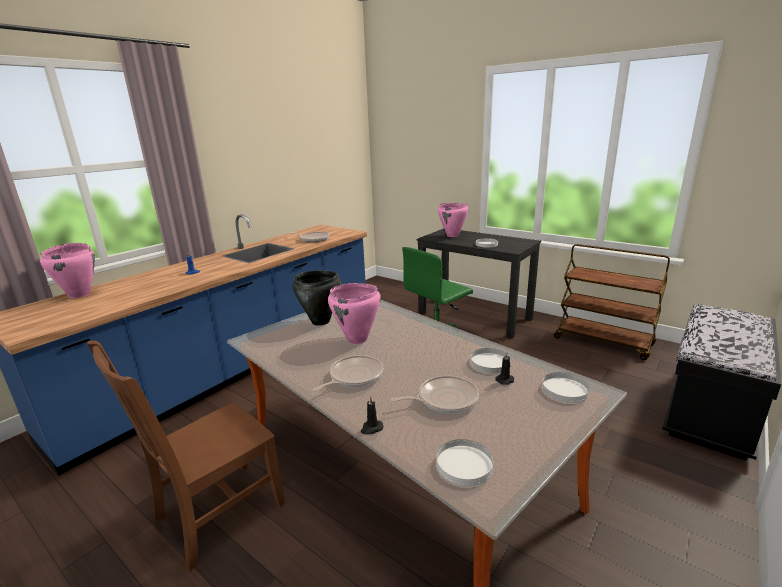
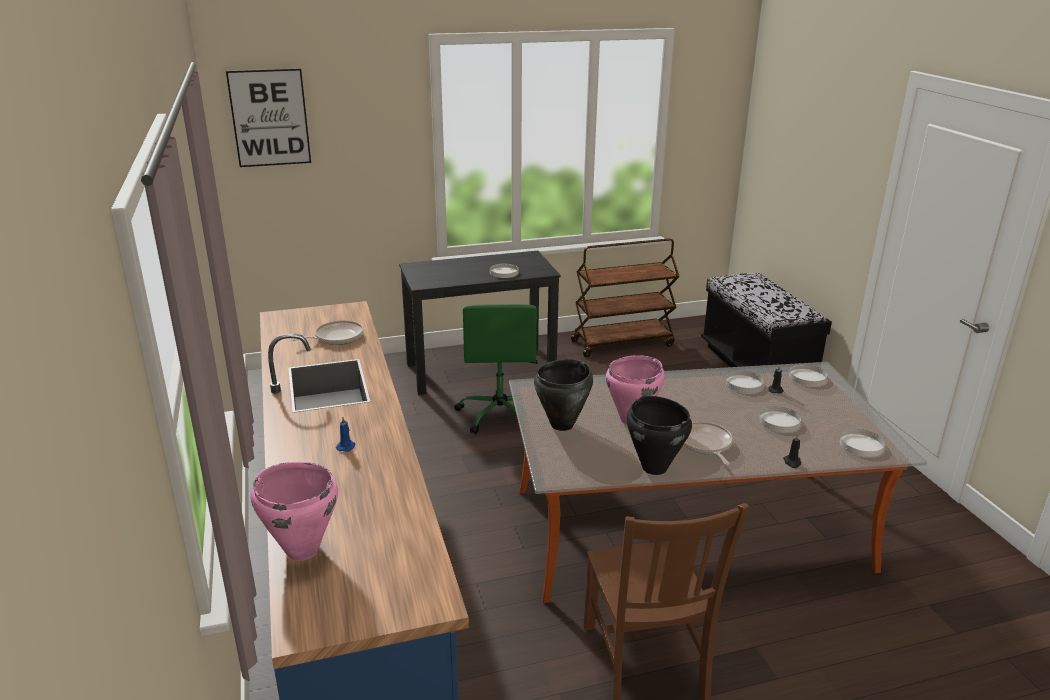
camera: 55 degrees left, 5 degrees up
(294, 367) = (654, 467): none -> black cooking pot
(395, 126) = (270, 118): none -> picture
(444, 399) = (779, 421): frying pan -> white plate
(452, 235) = (440, 272): pink cooking pot -> none

